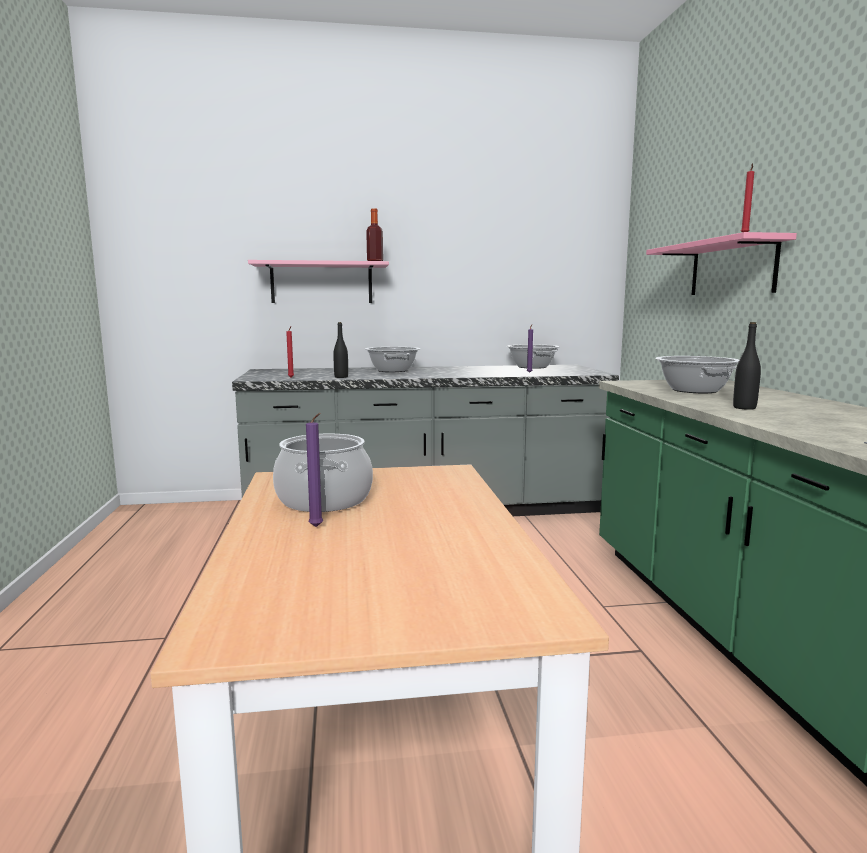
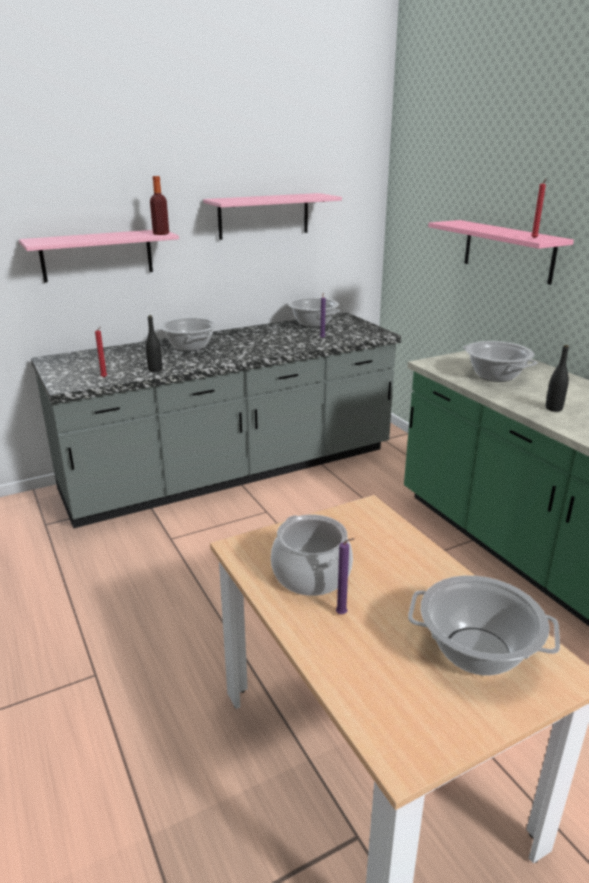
camera: 20 degrees left, 15 degrees up
(440, 575) = (476, 651): none -> cooking pot
(488, 259) = (263, 216): none -> pink shelf

